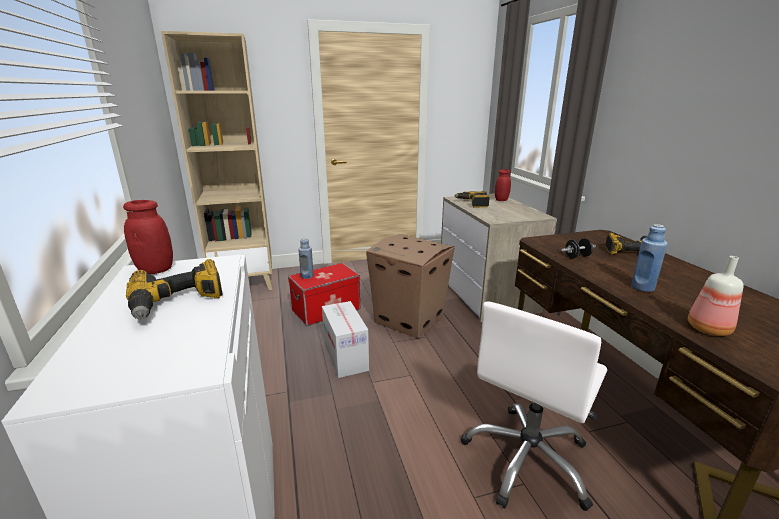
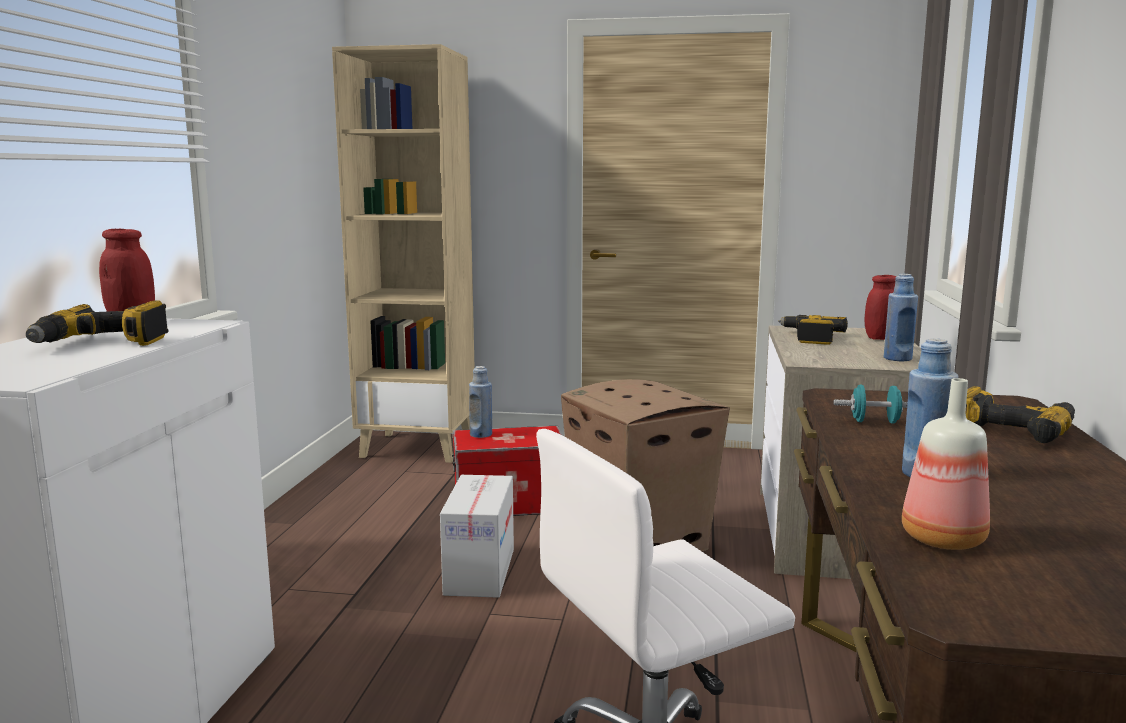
camera: 25 degrees right, 10 degrees down
(526, 212) = (897, 358): none -> blue bottle
(577, 256) = (875, 422): black dumbbell -> turquoise dumbbell

